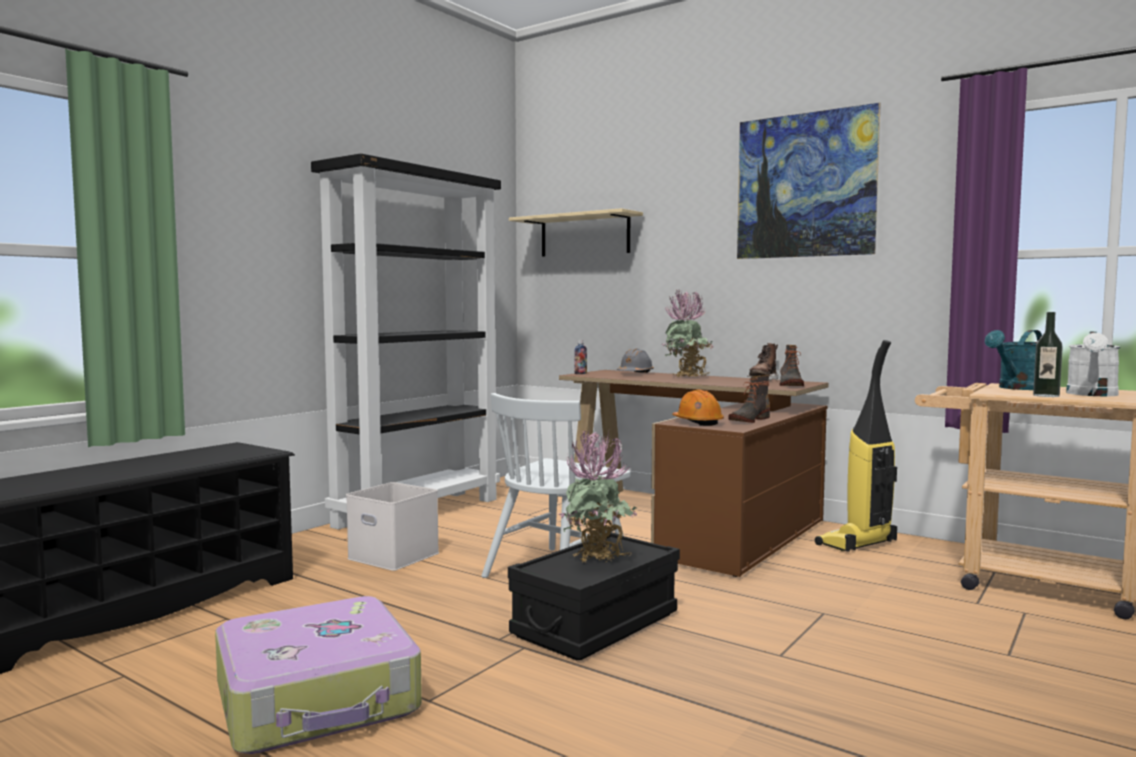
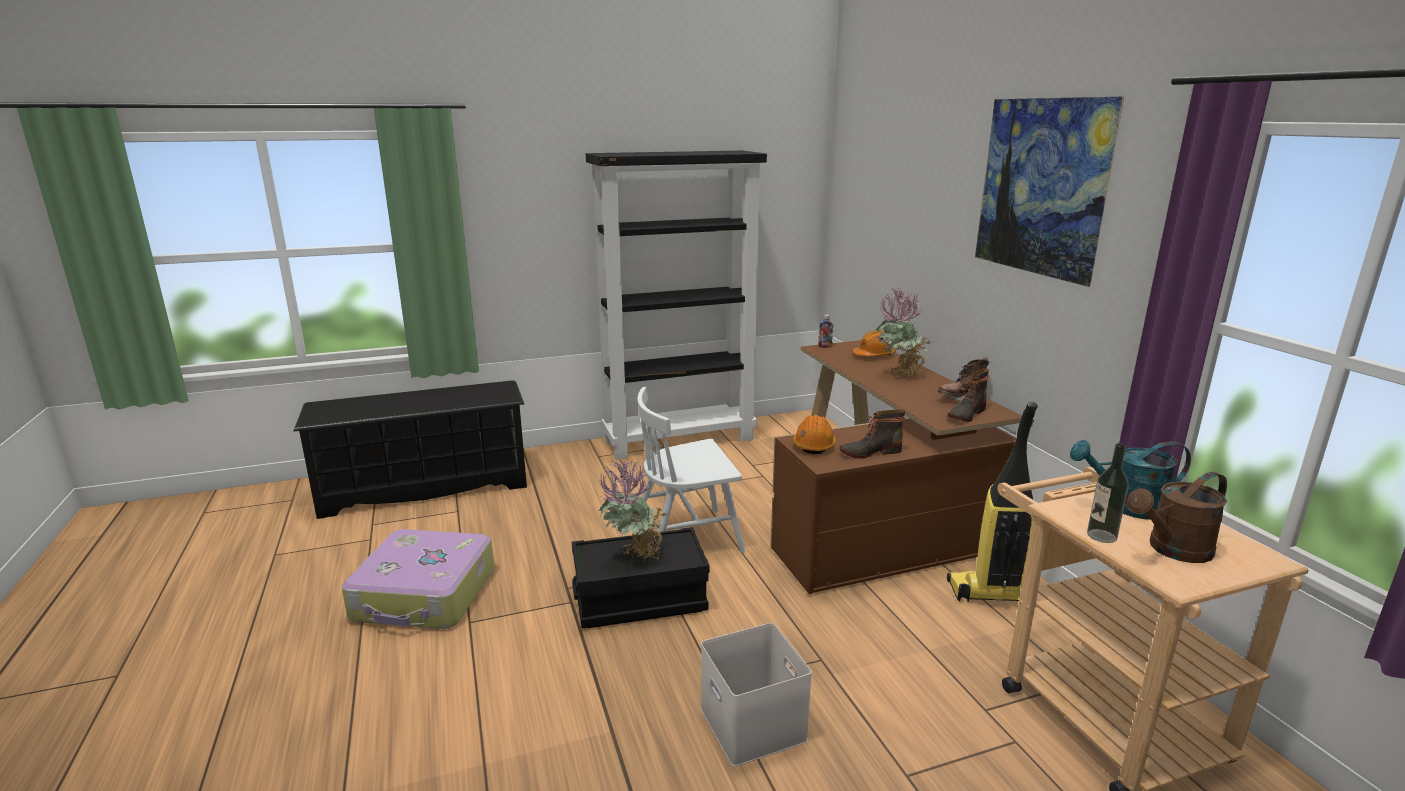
camera: 35 degrees right, 15 degrees up
(396, 556) = (608, 484): white storage box -> white storage box (755, 725)
(584, 235) = (870, 200): beige shelf -> none
(635, 373) = (874, 355): grey hard hat -> orange hard hat
(1092, 394) = (1172, 550): white watering can -> brown watering can

